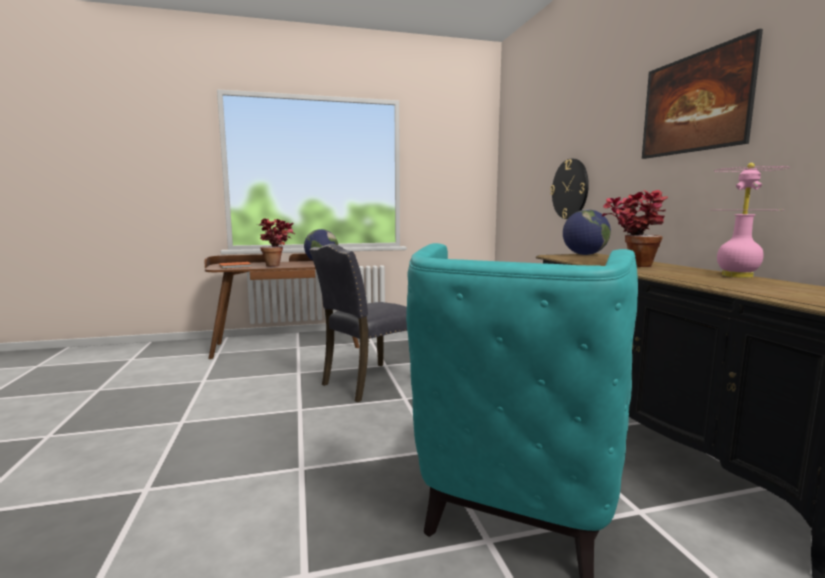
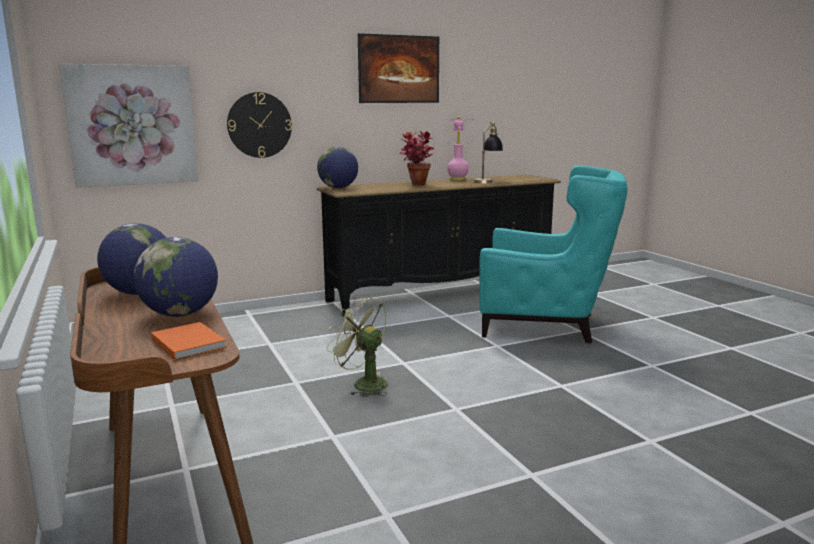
camera: 100 degrees left, 5 degrees up
(278, 266) = (180, 314): potted plant -> globe
(369, 382) = (363, 384): grey chair -> green fan
(519, 191) = (132, 125): none -> picture
(728, 282) = (487, 181): none -> table lamp

